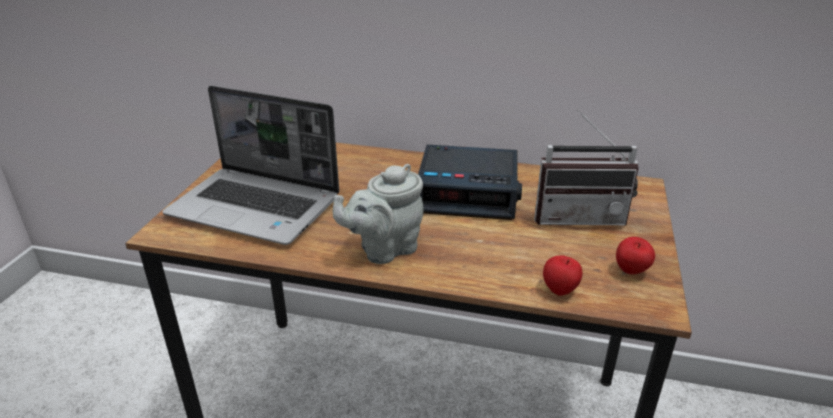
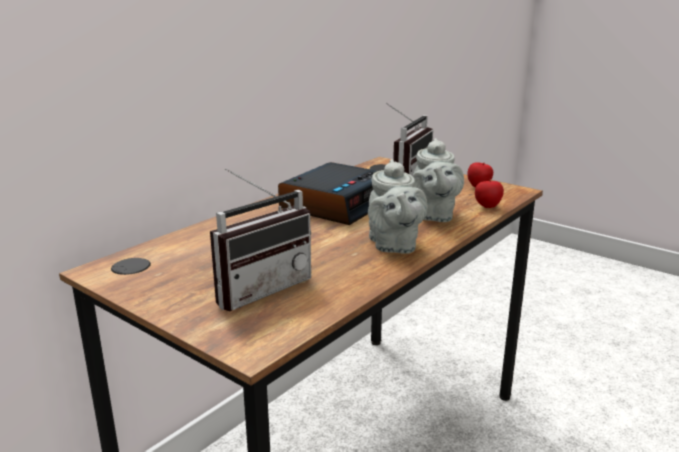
camera: 65 degrees left, 10 degrees down
(257, 207) = (259, 288): laptop -> radio
(491, 256) = (433, 215): none -> grey teapot

